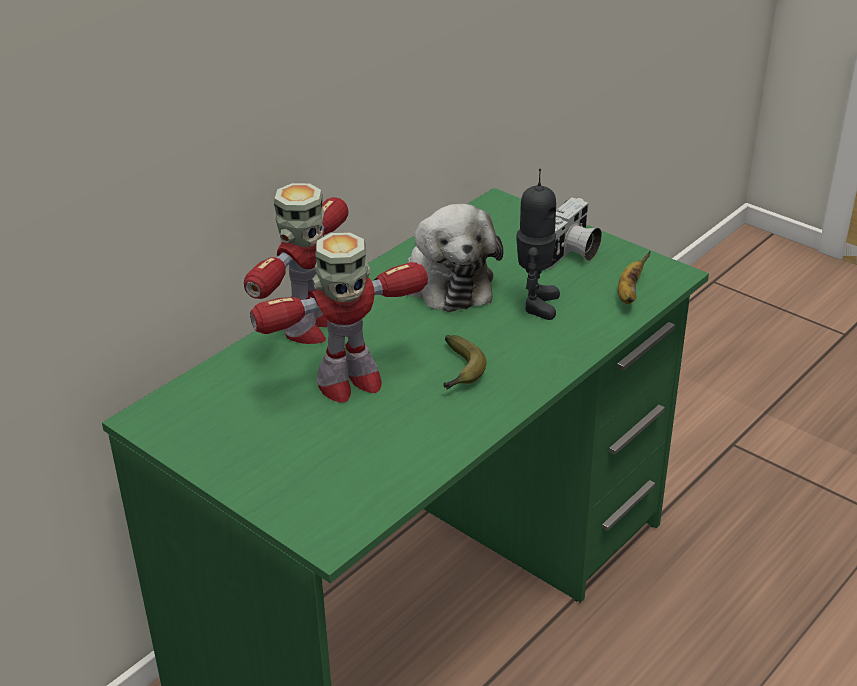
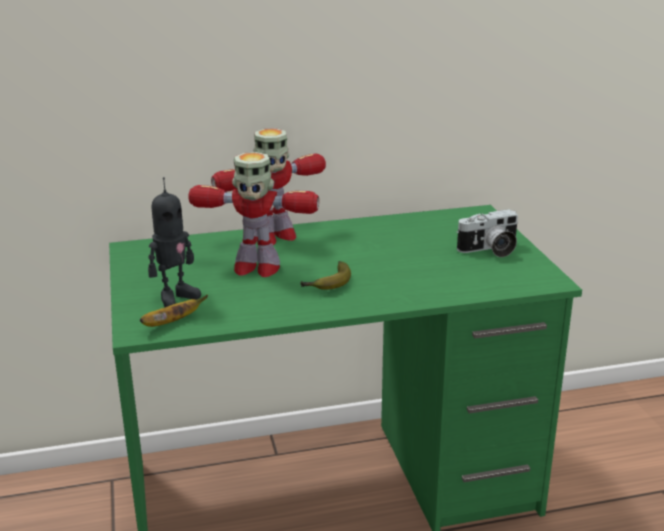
camera: 35 degrees right, 10 degrees down
(447, 281) = (387, 240): plush toy -> none
(536, 304) = (428, 267): toy robot -> toy robot (176, 297)
(629, 293) = (502, 281): banana -> banana (172, 322)

